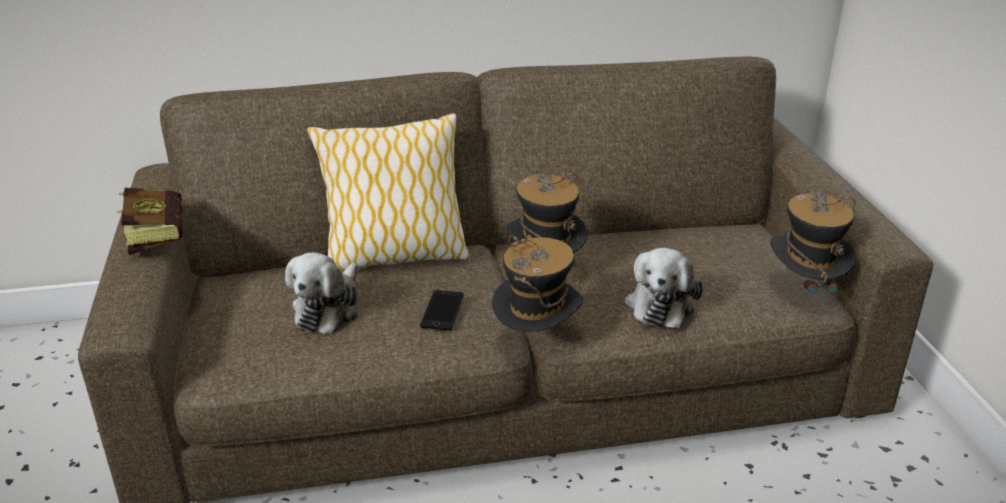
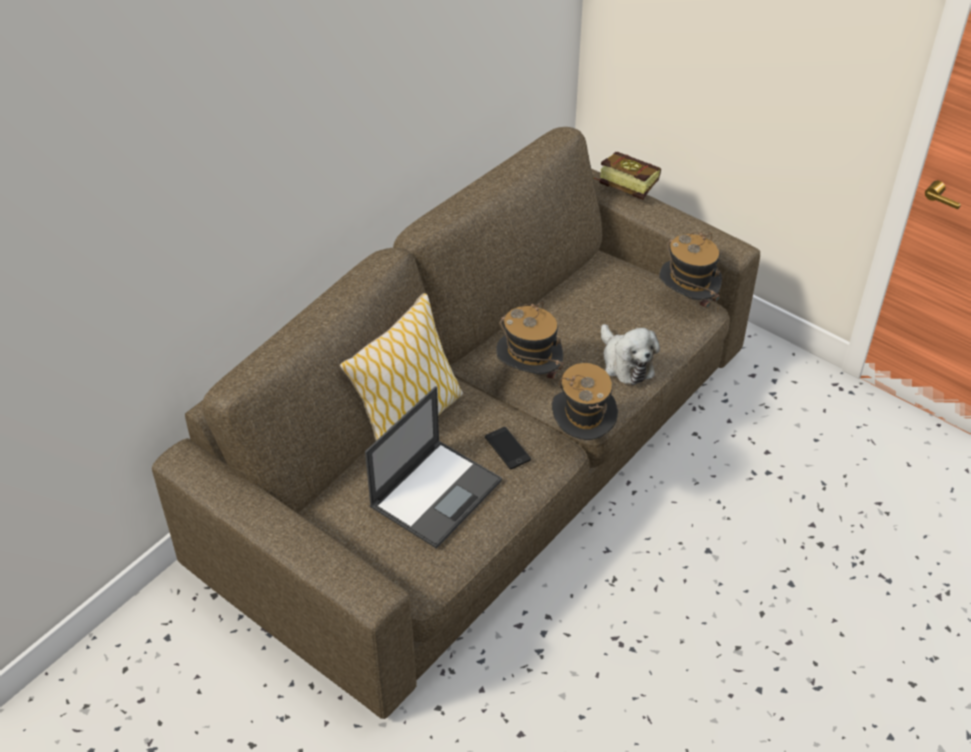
camera: 40 degrees left, 15 degrees up
(157, 235) = (283, 513): book -> book (623, 184)
(329, 309) = (436, 492): plush toy -> laptop

